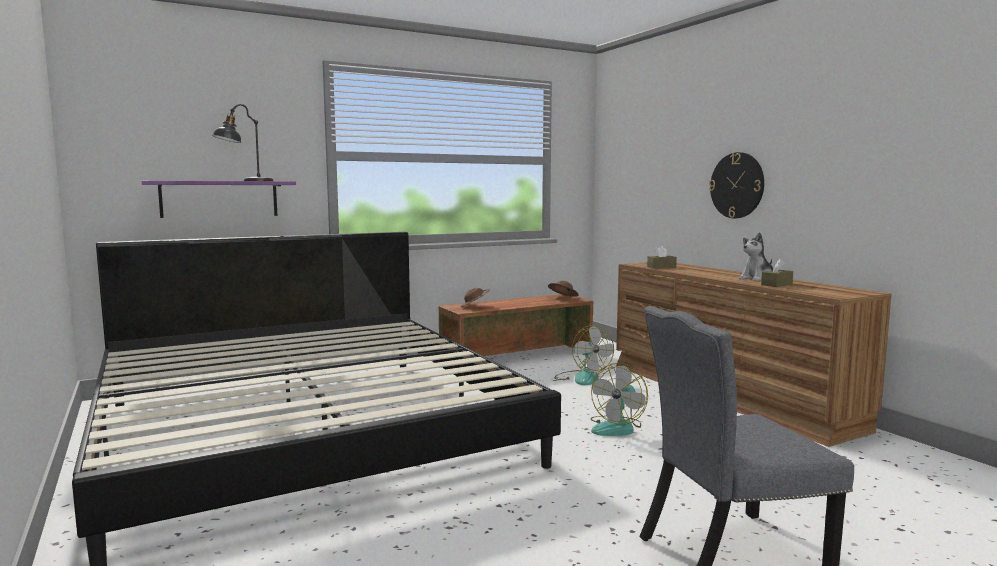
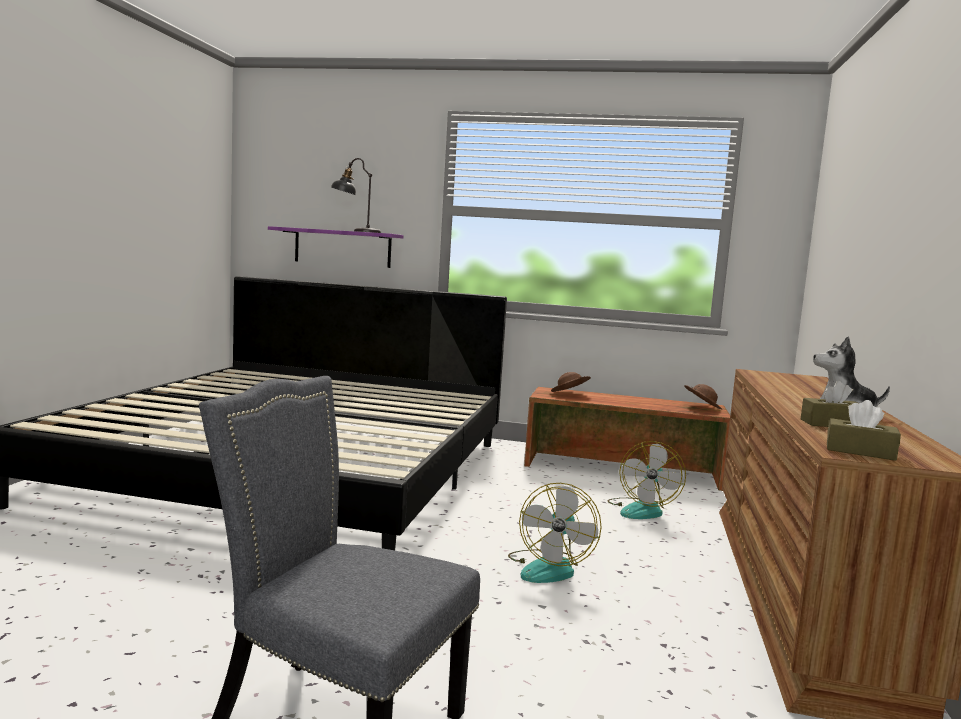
camera: 40 degrees right, 0 degrees up
(617, 427) = (549, 567): fan -> fan turned 60 degrees counterclockwise
(661, 267) = (774, 380): brown tissue box -> brown tissue box (860, 451)
(737, 185) = (897, 263): wall clock -> none

